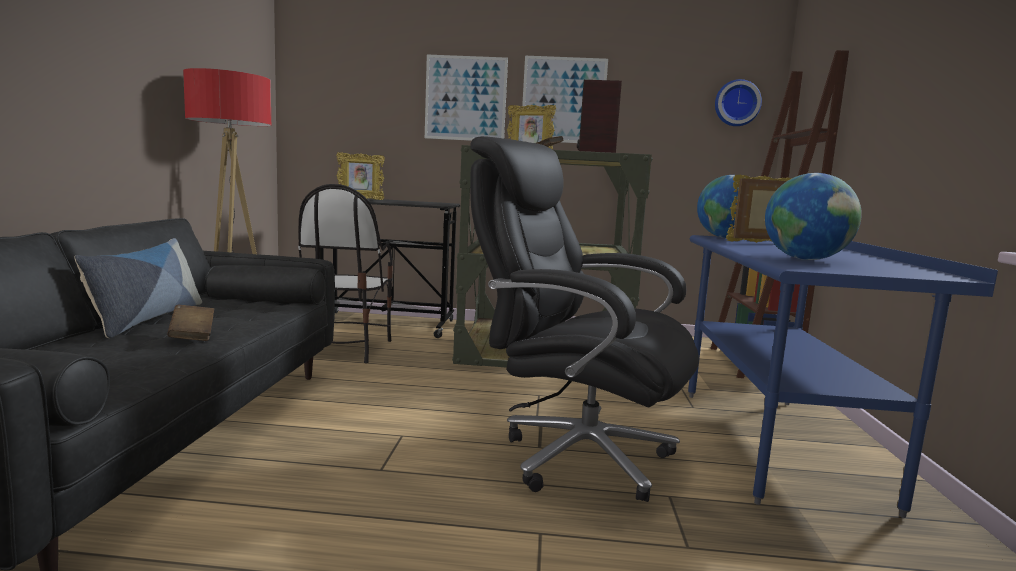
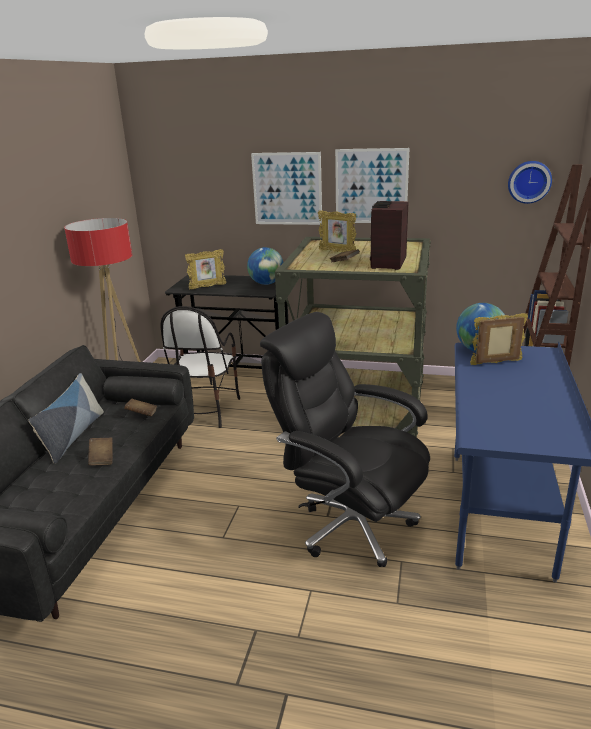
camera: 10 degrees right, 15 degrees up
(262, 306) = (142, 414): none -> brown book
(805, 259) = (499, 414): globe -> globe (266, 283)

